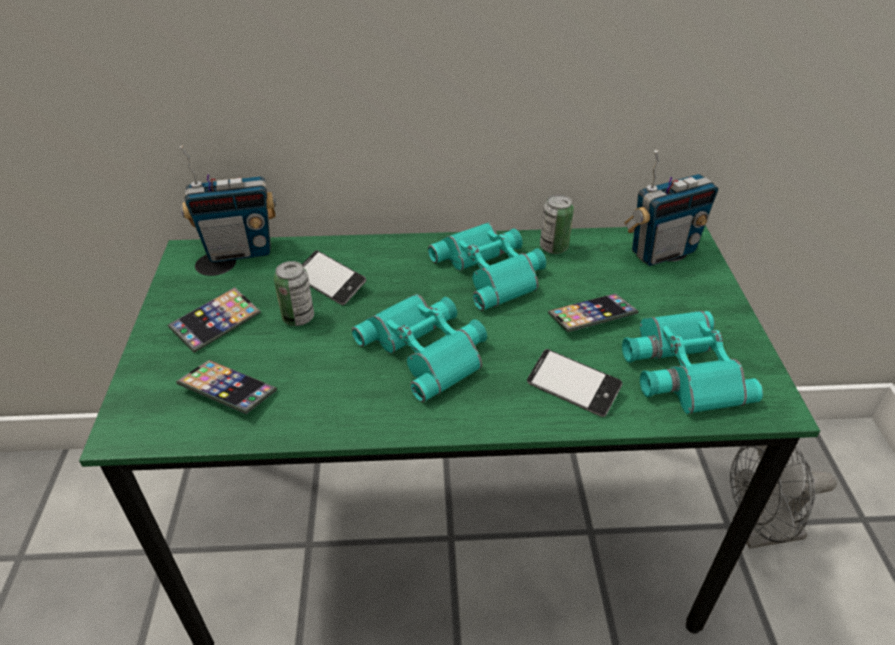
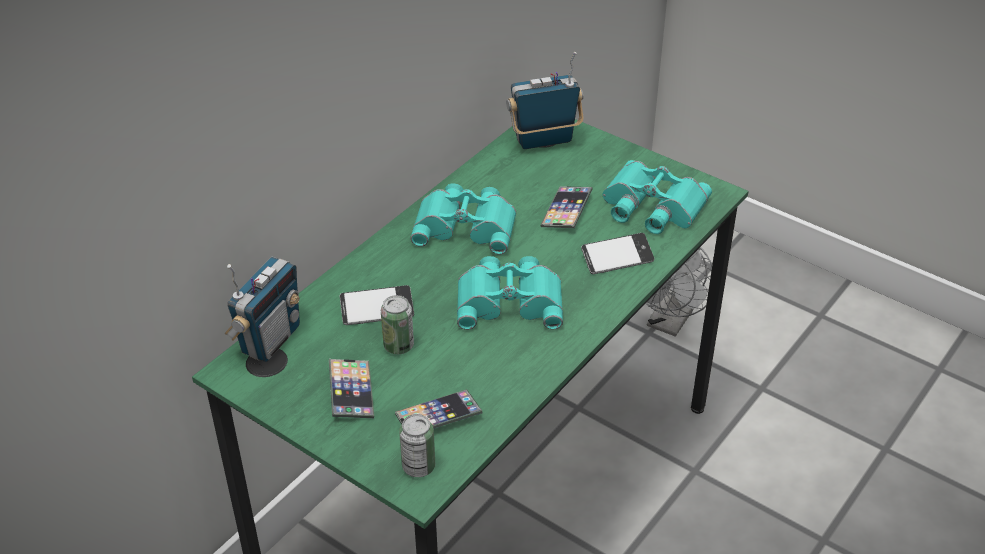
camera: 50 degrees left, 0 degrees up
(553, 247) = (477, 182): can -> can (418, 466)
(662, 252) = (544, 140): radio -> radio turned 120 degrees counterclockwise

